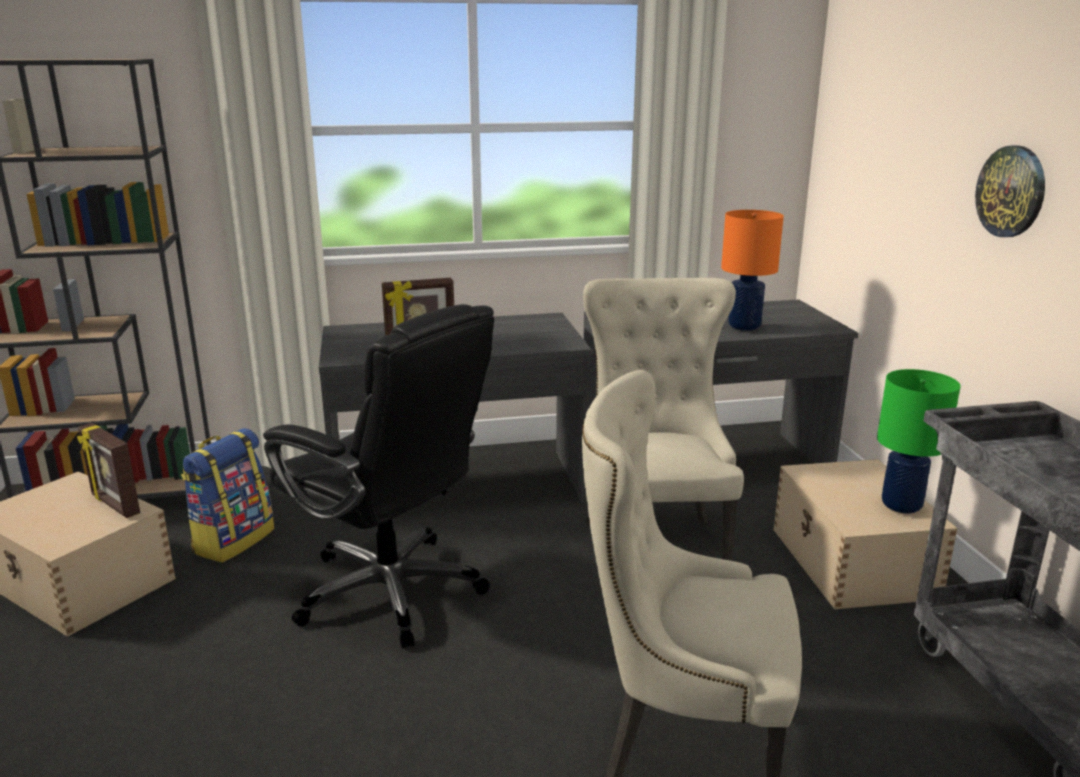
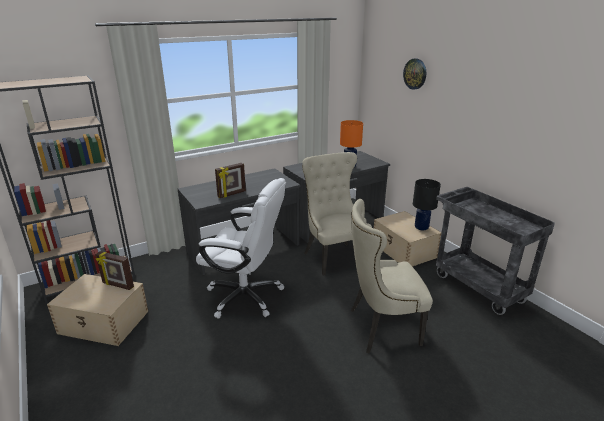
camera: 20 degrees left, 5 degrees up
(233, 540) = (161, 289): backpack -> none
(391, 590) = (245, 296): black office chair -> white office chair
(900, 507) = (421, 228): green table lamp -> black table lamp
(1011, 191) = (450, 114): wall clock -> wall clock (415, 74)

